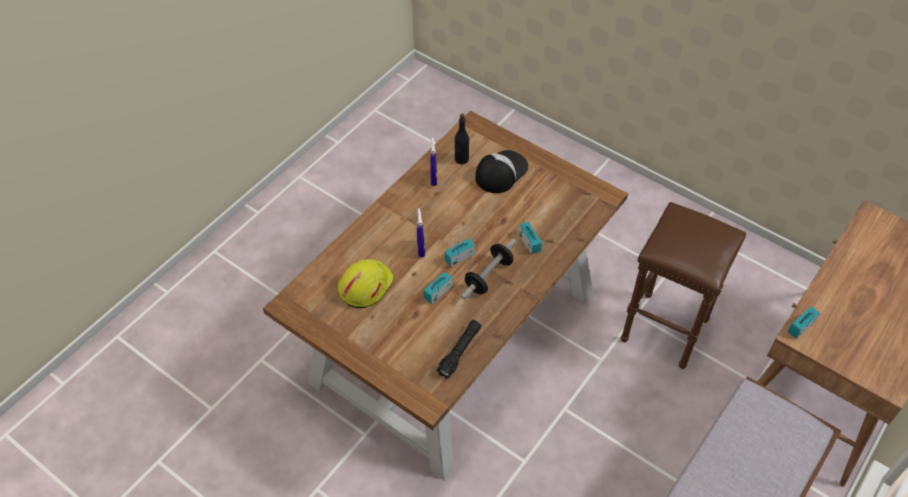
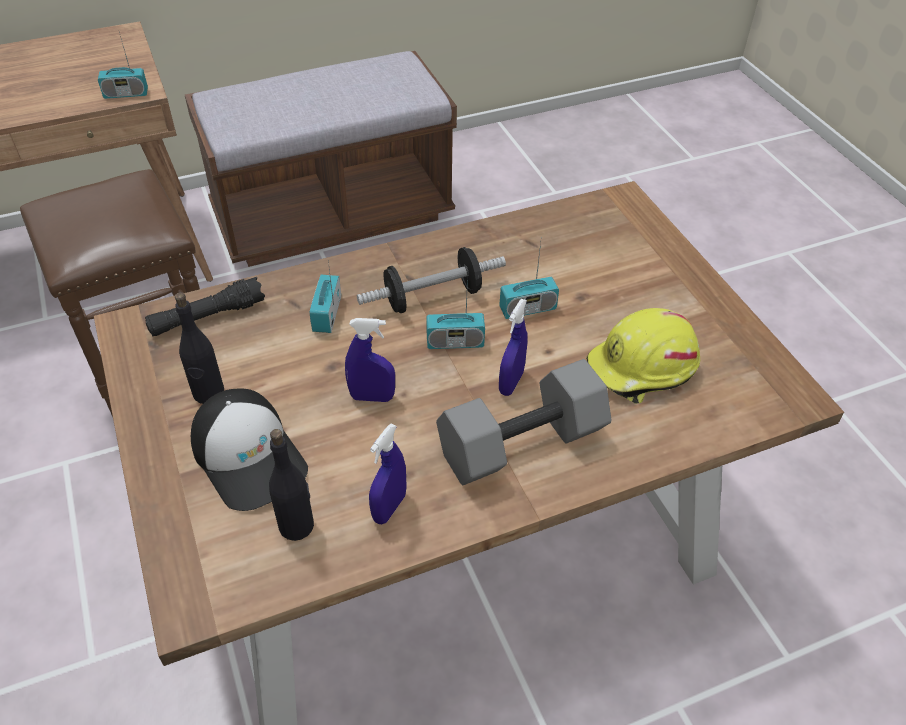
camera: 150 degrees left, 5 degrees down
(400, 226) = (521, 440): none -> grey dumbbell
(459, 352) = (548, 230): black flashlight -> black flashlight (207, 316)
(475, 215) = (372, 397): none -> blue spray bottle
(500, 172) = (250, 456): cap -> cap turned 105 degrees counterclockwise
(541, 186) = (208, 393): none -> black bottle

